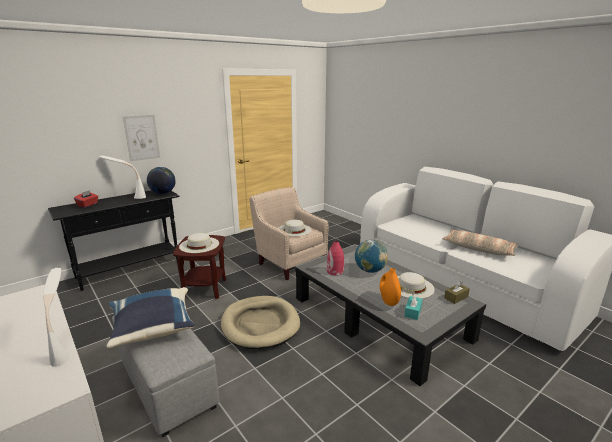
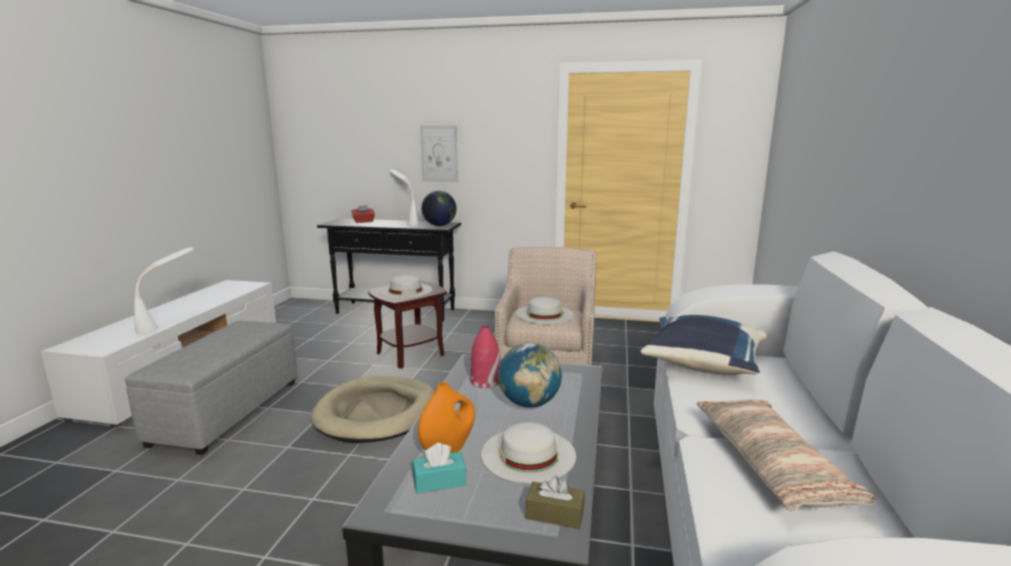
camera: 50 degrees right, 5 degrees down
(153, 328) = (221, 340): blue pillow -> blue pillow (702, 364)

